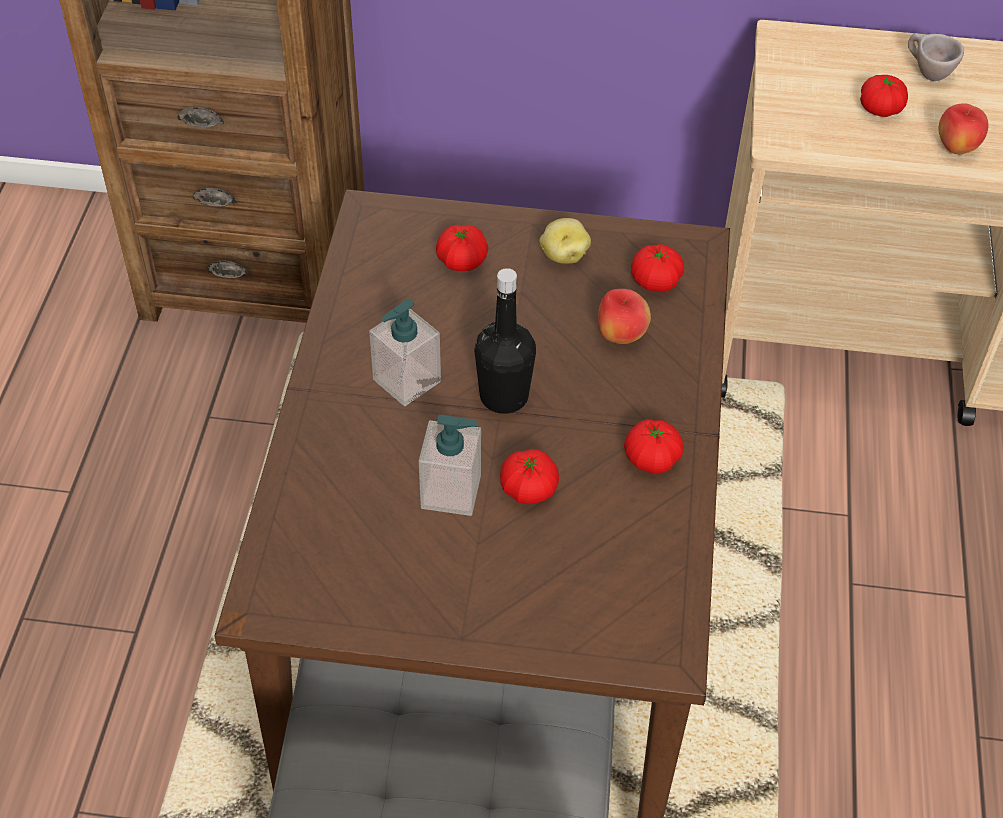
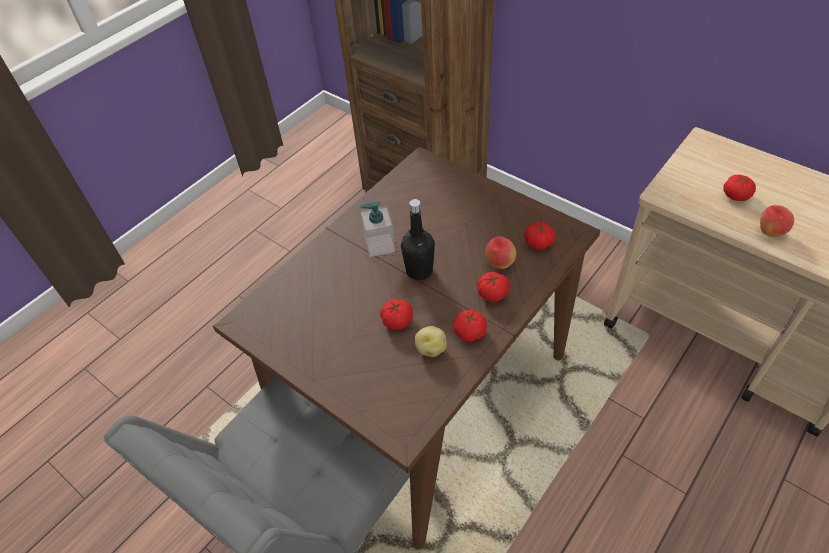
camera: 35 degrees right, 0 degrees up
(451, 492) = (360, 306): soap dispenser -> none
(462, 261) = (448, 198): tomato -> tomato (492, 293)
(563, 255) = (500, 212): potato -> potato (431, 348)
(926, 73) = (780, 185): beige cup -> none

